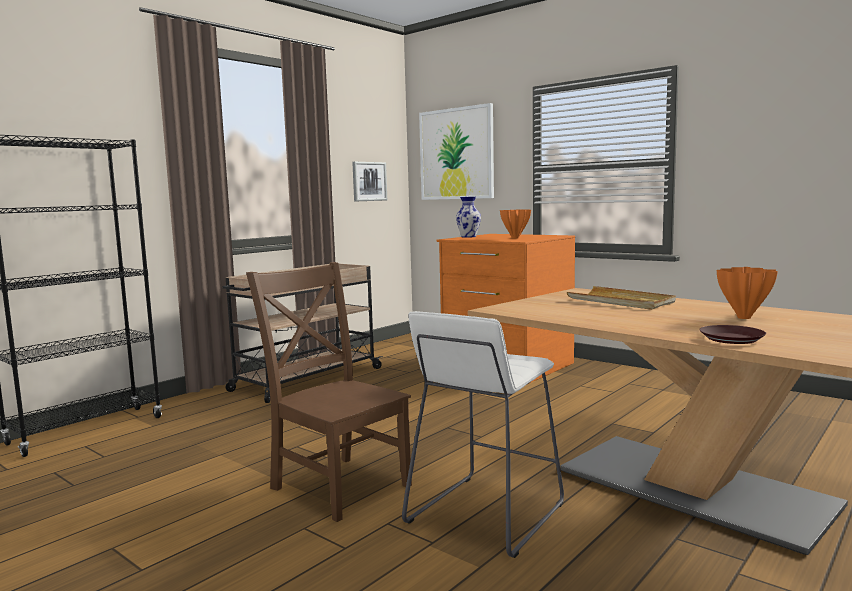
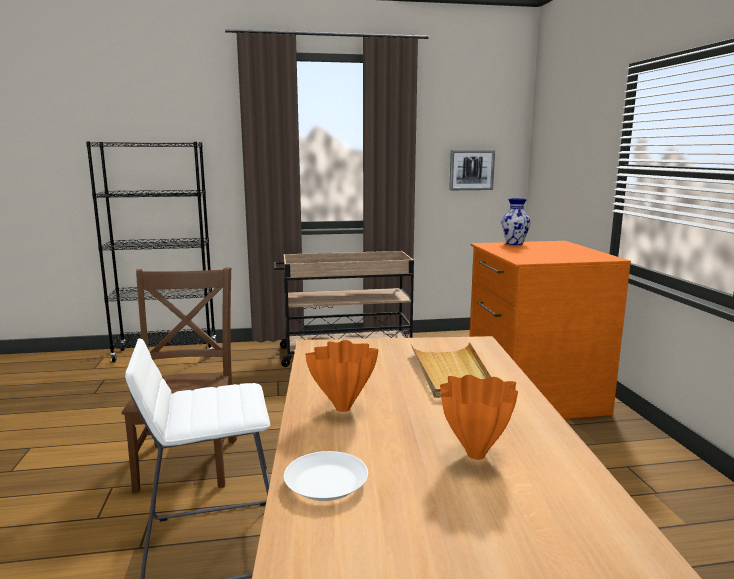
camera: 40 degrees right, 5 degrees up
(456, 154) = (562, 143): picture -> none
(515, 238) = (542, 254): orange vase -> orange vase (344, 408)
(732, 339) = (327, 483): brown plate -> white plate

